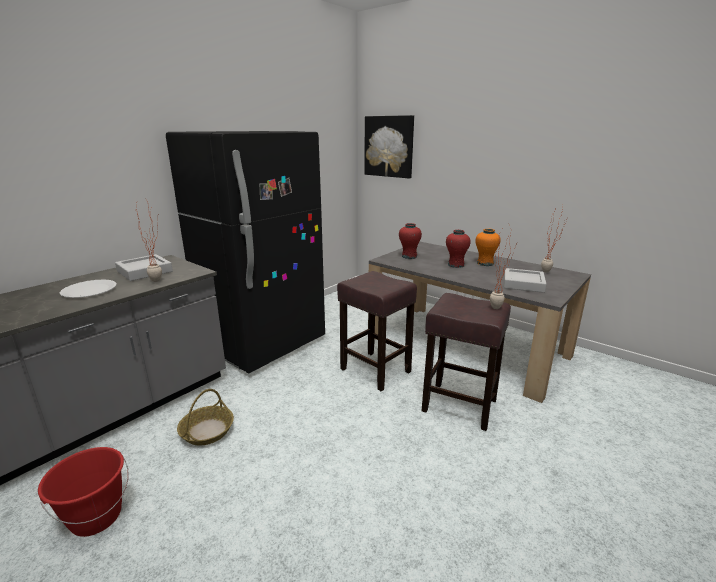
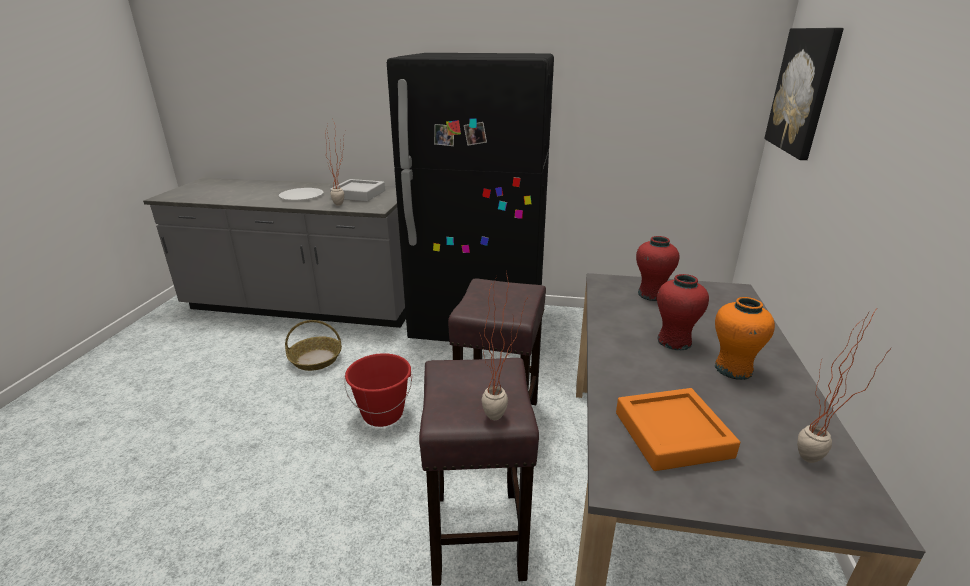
camera: 60 degrees right, 5 degrees up
(96, 517) = (204, 361): red bucket -> red bucket (383, 414)
(523, 284) = (672, 434): grey tray -> orange tray

